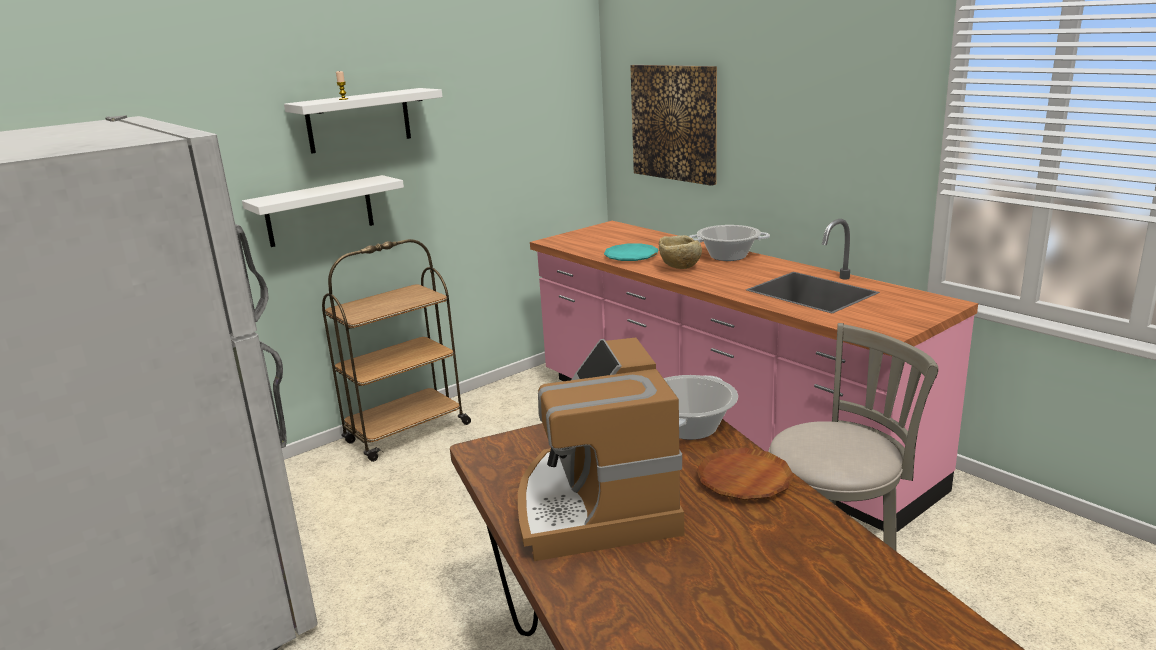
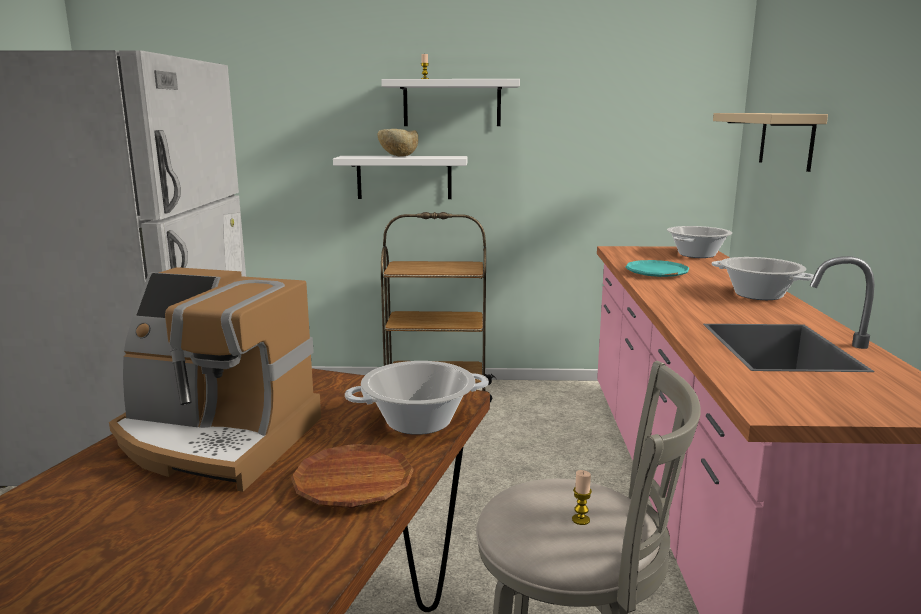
camera: 40 degrees right, 5 degrees down
(595, 505) = (216, 440): coffee machine -> coffee machine turned 105 degrees counterclockwise
(620, 231) = (697, 255): none -> cooking pot
(674, 123) = (786, 140): picture -> beige shelf
(679, 268) = (679, 291): beige bowl -> beige bowl (398, 156)
(846, 443) = (580, 520): none -> candle

